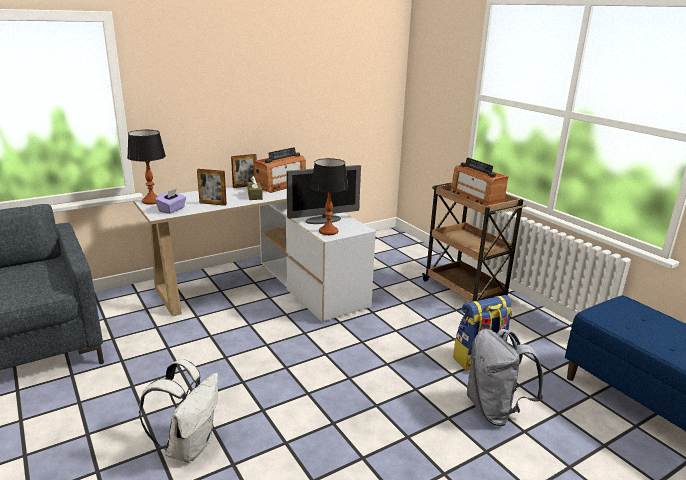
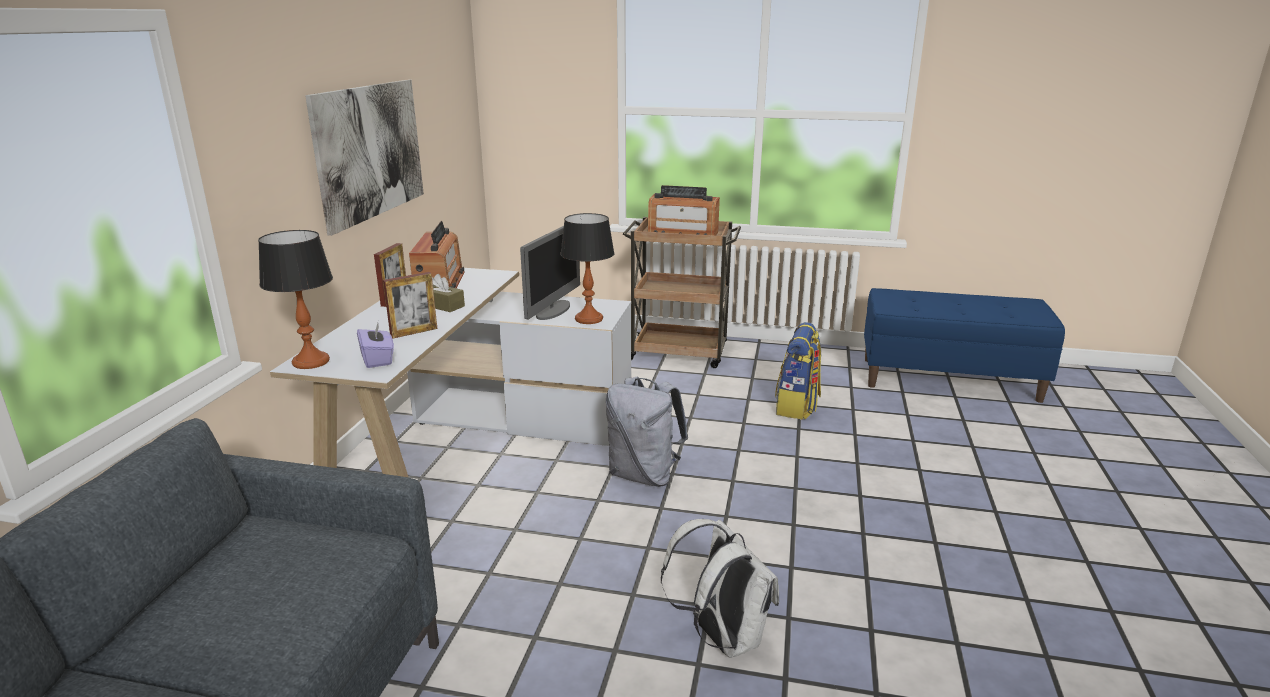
camera: 45 degrees left, 0 degrees up
(271, 98) = (370, 151): none -> picture
(495, 410) = (872, 437): grey backpack -> grey backpack (644, 475)

